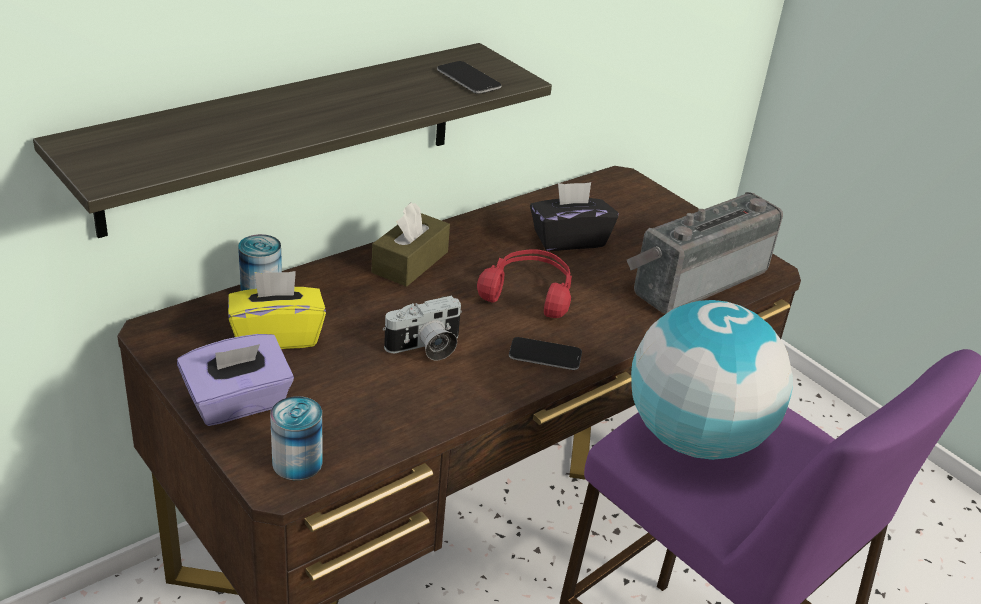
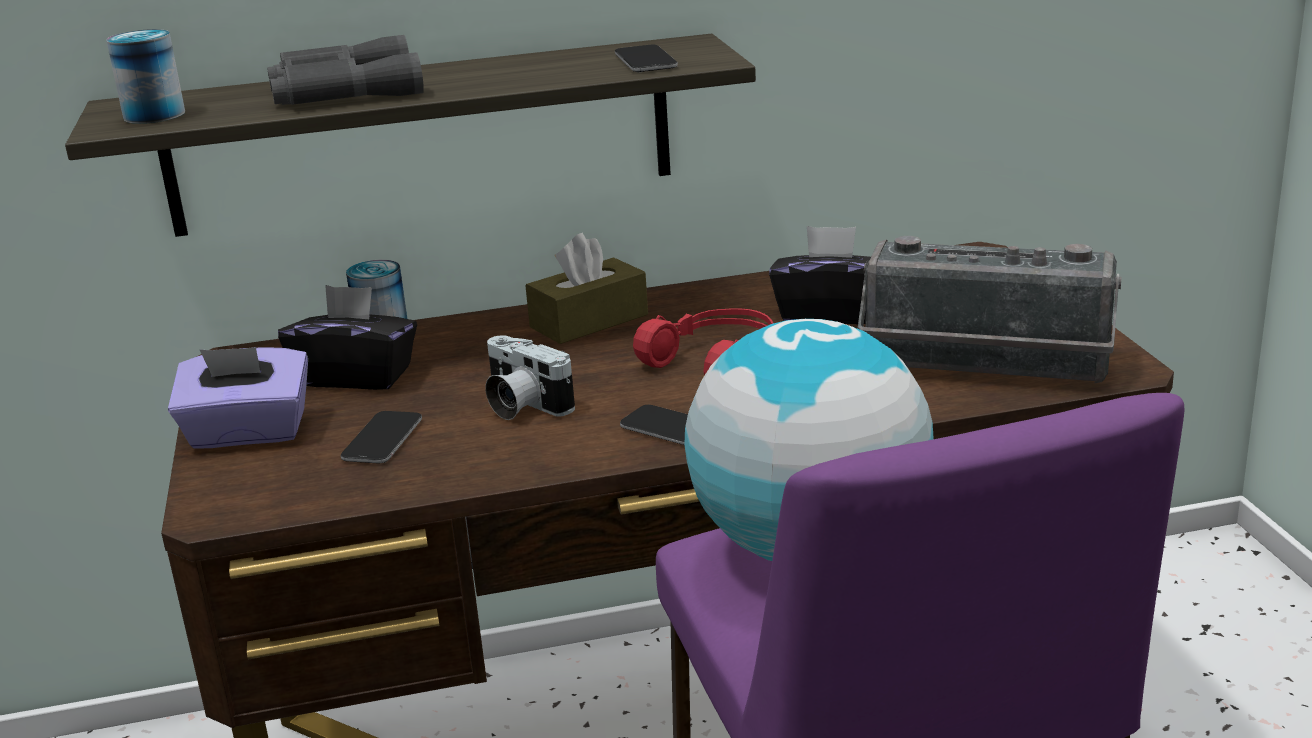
camera: 30 degrees right, 10 degrees down
(264, 121) = (341, 91): none -> grey binoculars
(277, 336) = (356, 376): yellow tissue box -> black tissue box
(297, 462) = (254, 496): can -> can (154, 115)
(350, 394) = (382, 439): none -> phone
(425, 348) = (521, 405): camera -> camera turned 45 degrees clockwise
(695, 279) = (984, 369): radio -> radio turned 150 degrees counterclockwise

